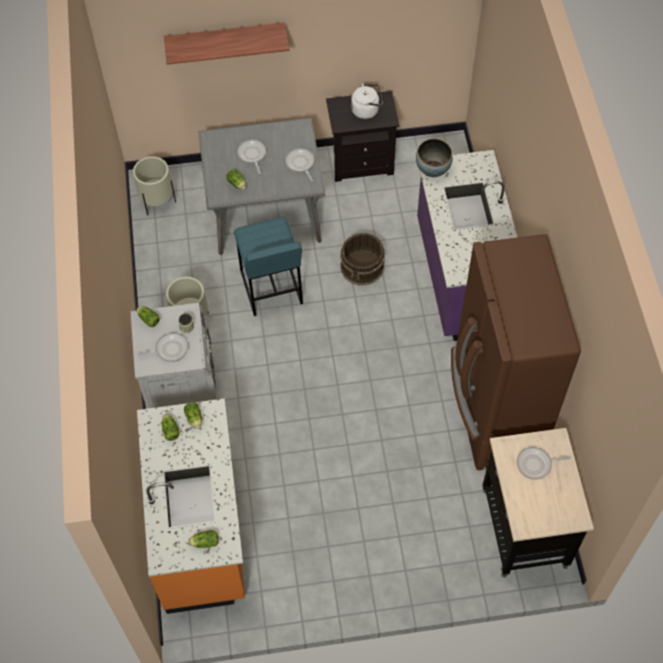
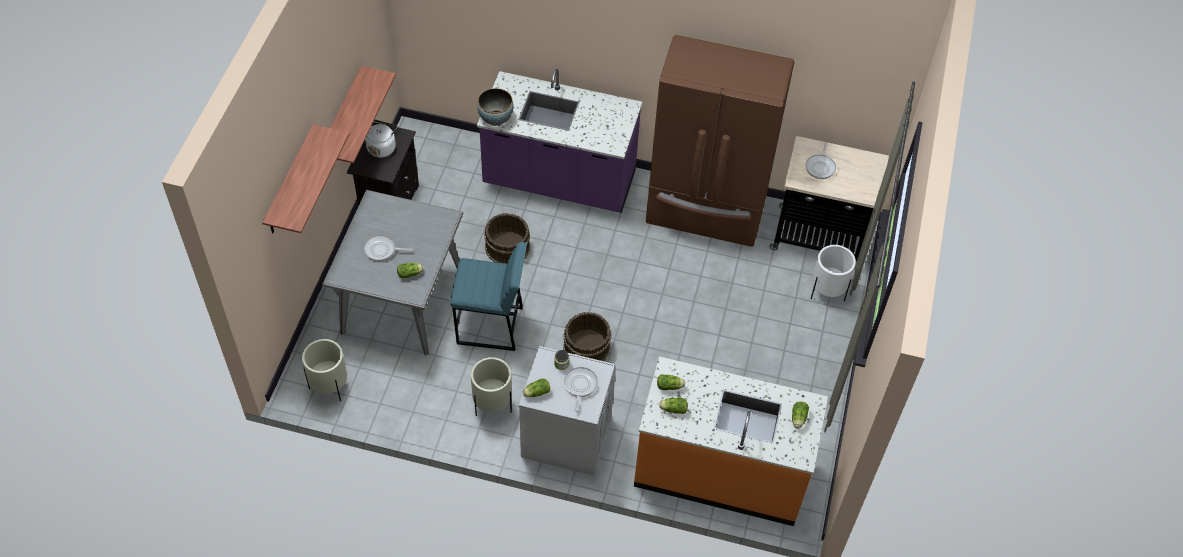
camera: 70 degrees left, 5 degrees down
(284, 369) = (586, 347): none -> brown bucket
(300, 164) = (417, 217): frying pan -> none
(342, 54) = (341, 118): none -> shelf
(456, 559) = (827, 292): none -> white planter

